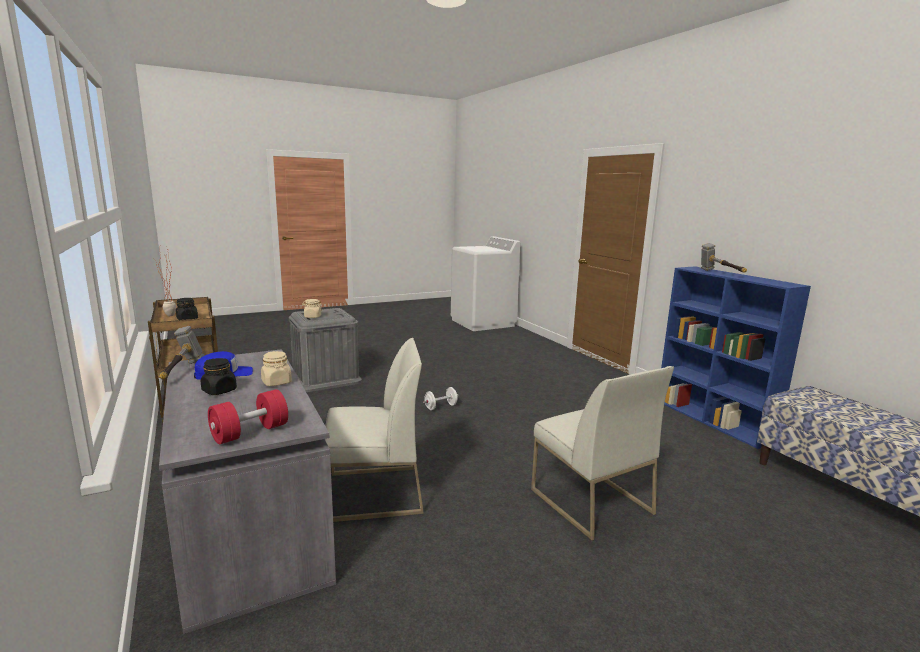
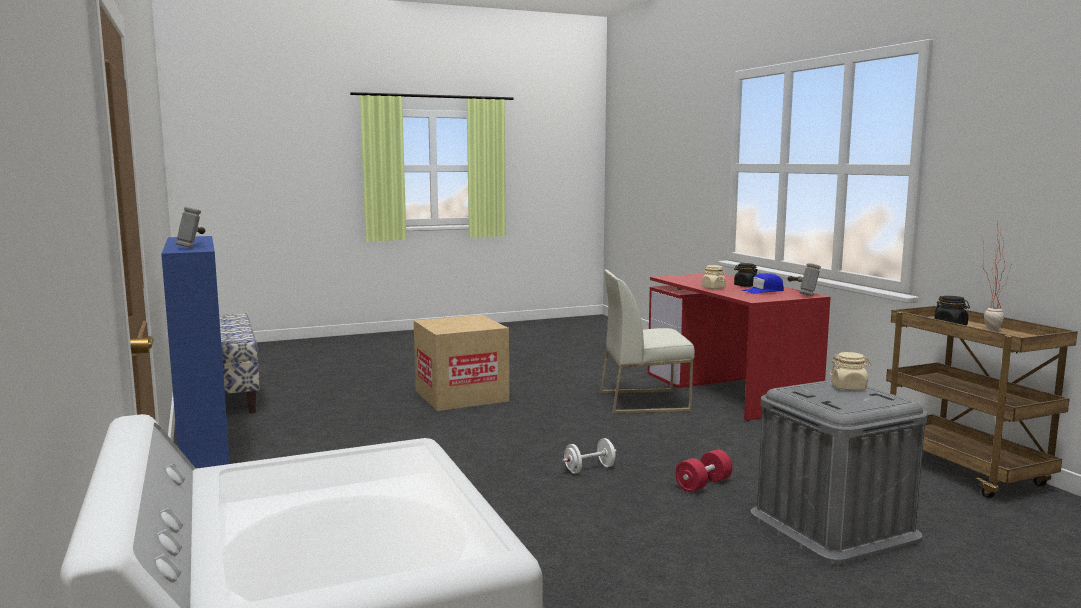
camera: 175 degrees left, 5 degrees down
(247, 524) = (730, 391): grey desk -> red desk
(250, 432) = (692, 276): red dumbbell -> red dumbbell (703, 484)
(589, 501) = (461, 396): white chair -> cardboard box

